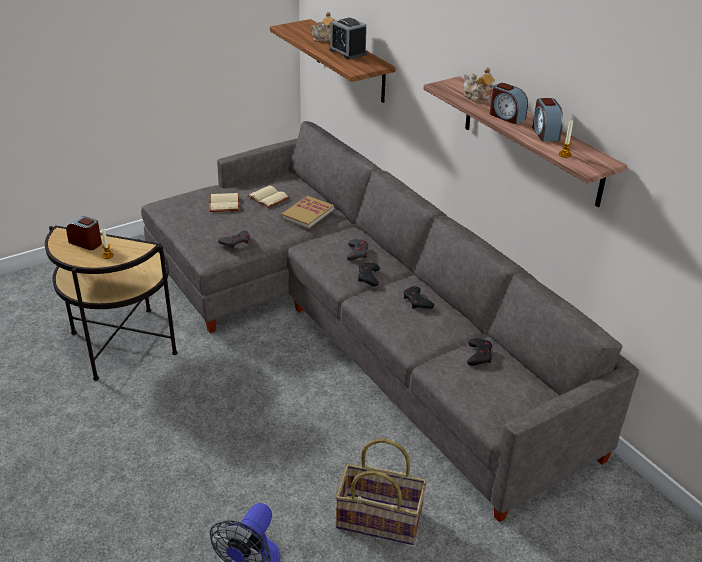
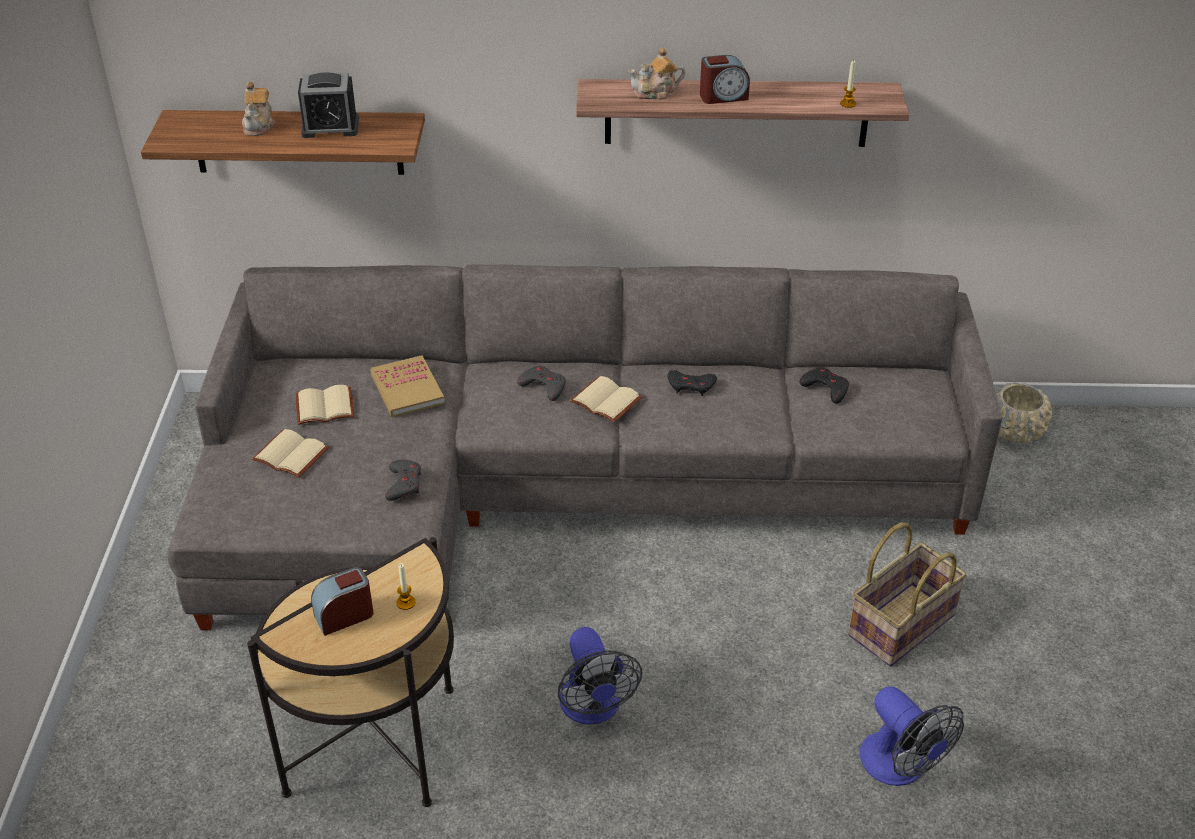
camera: 55 degrees left, 5 degrees up
(200, 409) = (593, 709): none -> fan
(368, 277) = (604, 401): black game controller -> beige book
(545, 133) = (787, 93): alarm clock -> none
(642, 512) = (1014, 430): none -> beige planter

